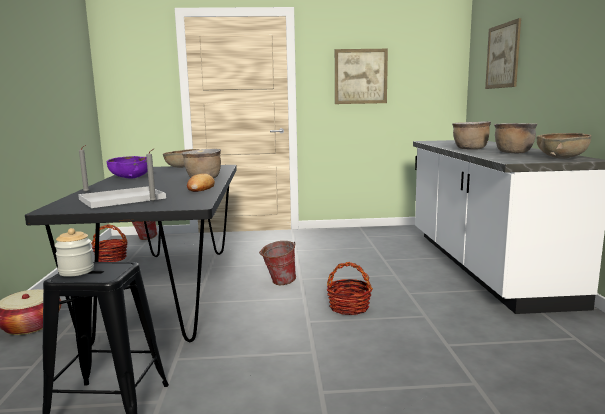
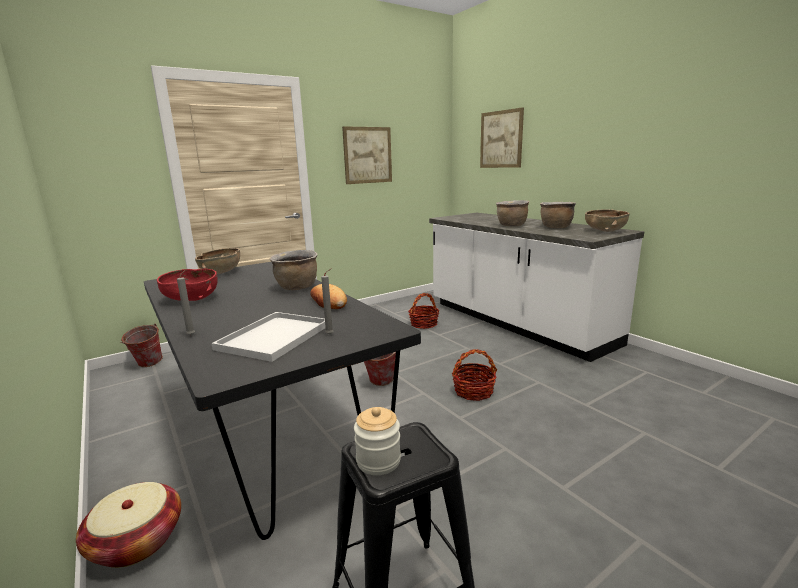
camera: 30 degrees left, 5 degrees up
(111, 258) = (134, 403): basket -> basket (424, 324)
(131, 177) = (192, 299): purple bowl -> red bowl

